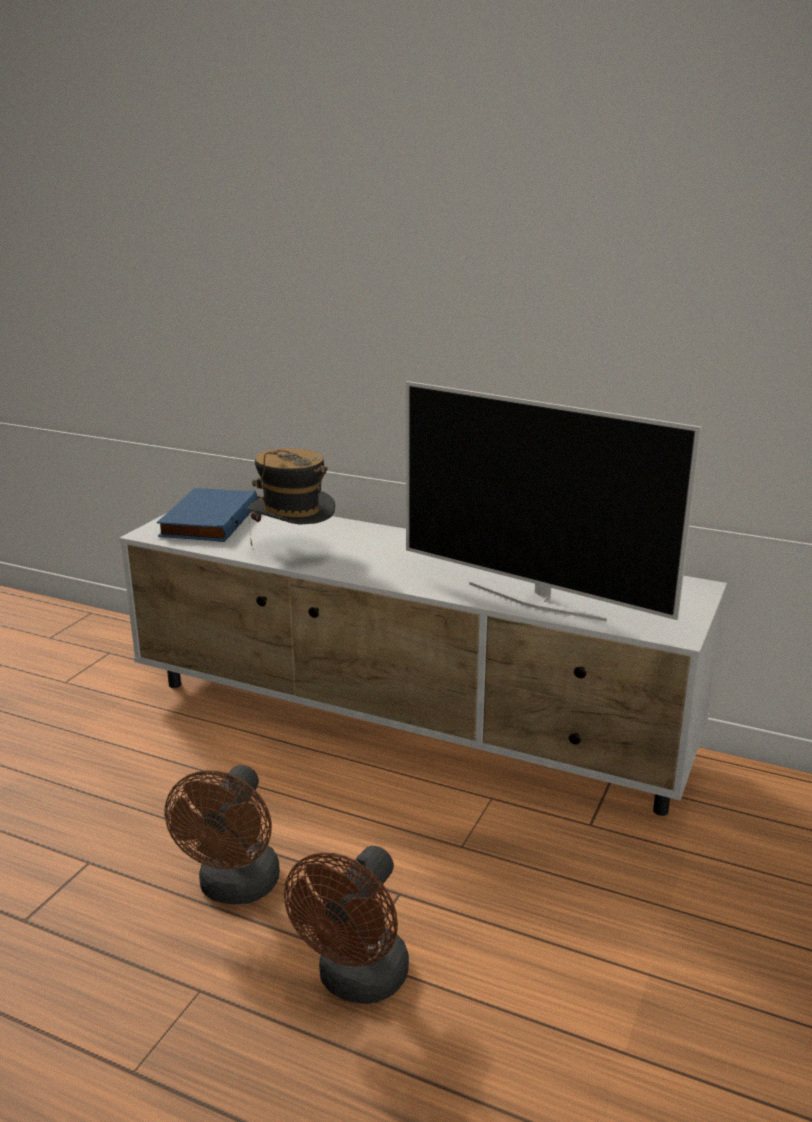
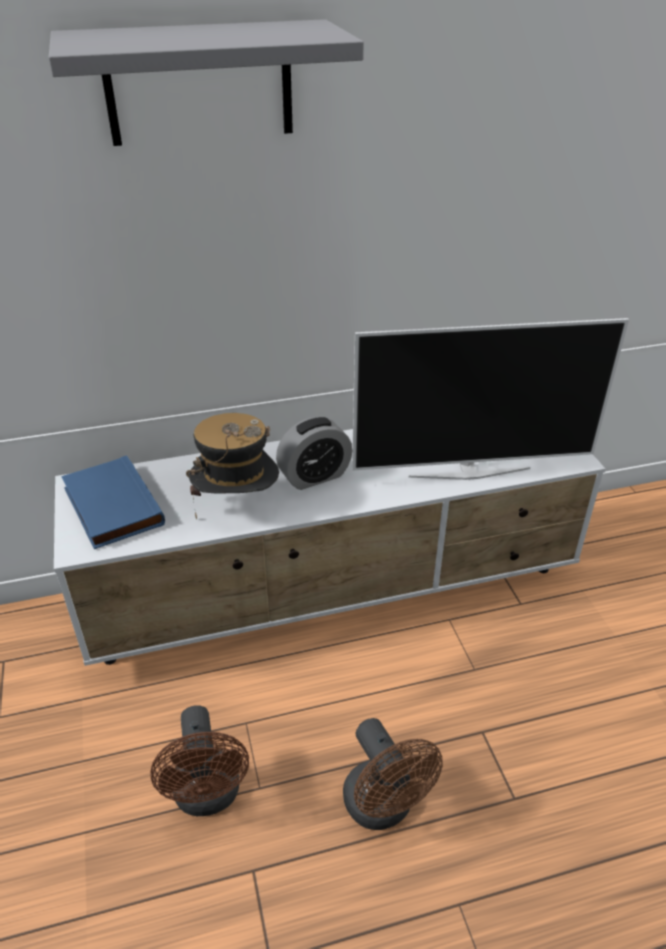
camera: 40 degrees left, 15 degrees up
(354, 141) = (199, 84): none -> grey shelf
(356, 982) = (535, 816): brown fan -> brown fan (208, 797)
(387, 556) = (314, 476): none -> alarm clock

